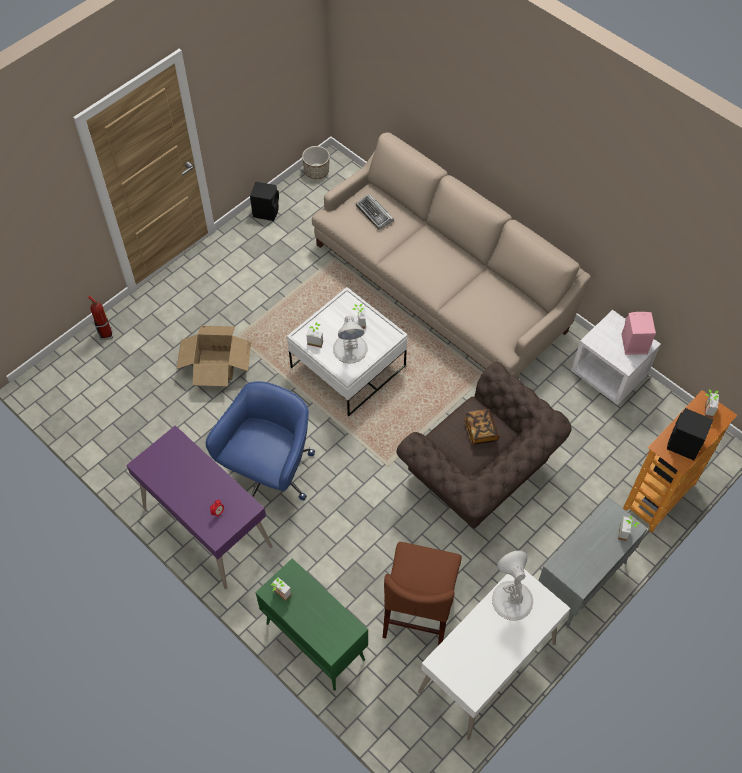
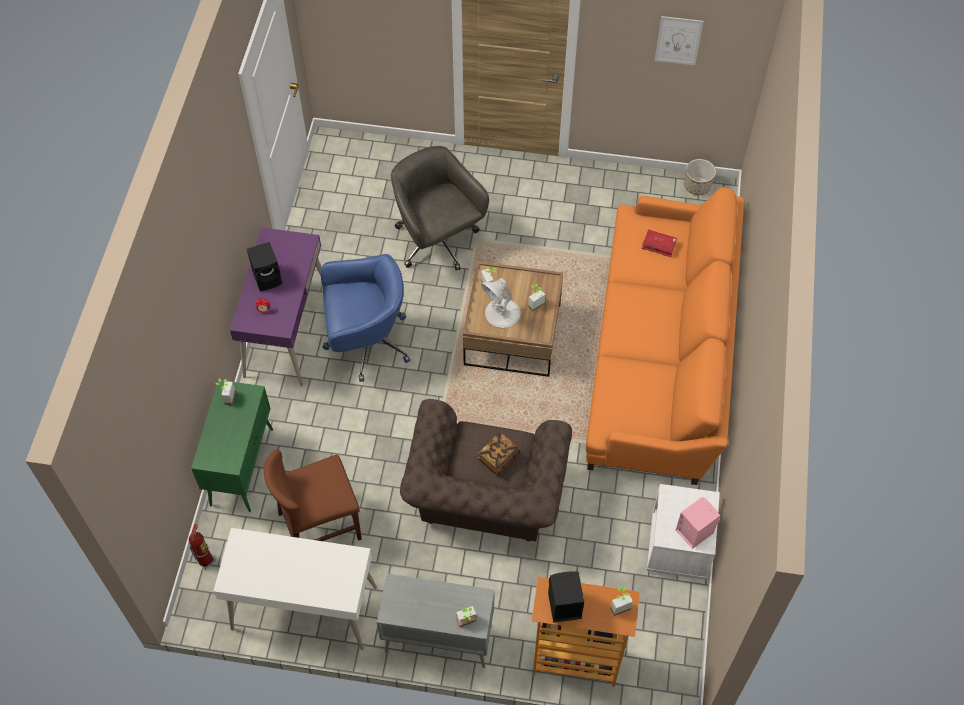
camera: 55 degrees right, 0 degrees up
(106, 334) = (405, 153): fire extinguisher -> fire extinguisher (206, 560)
(216, 364) = (437, 242): cardboard box -> grey office chair
(264, 56) = (678, 40): none -> picture
(266, 211) = (620, 178): black speaker -> black speaker (268, 277)
(348, 366) = (512, 335): white coffee table -> brown coffee table
(375, 214) = (659, 245): keyboard -> red book
(442, 285) = (660, 354): beige sofa -> orange sofa
(512, 599) = (332, 563): white table lamp -> none

